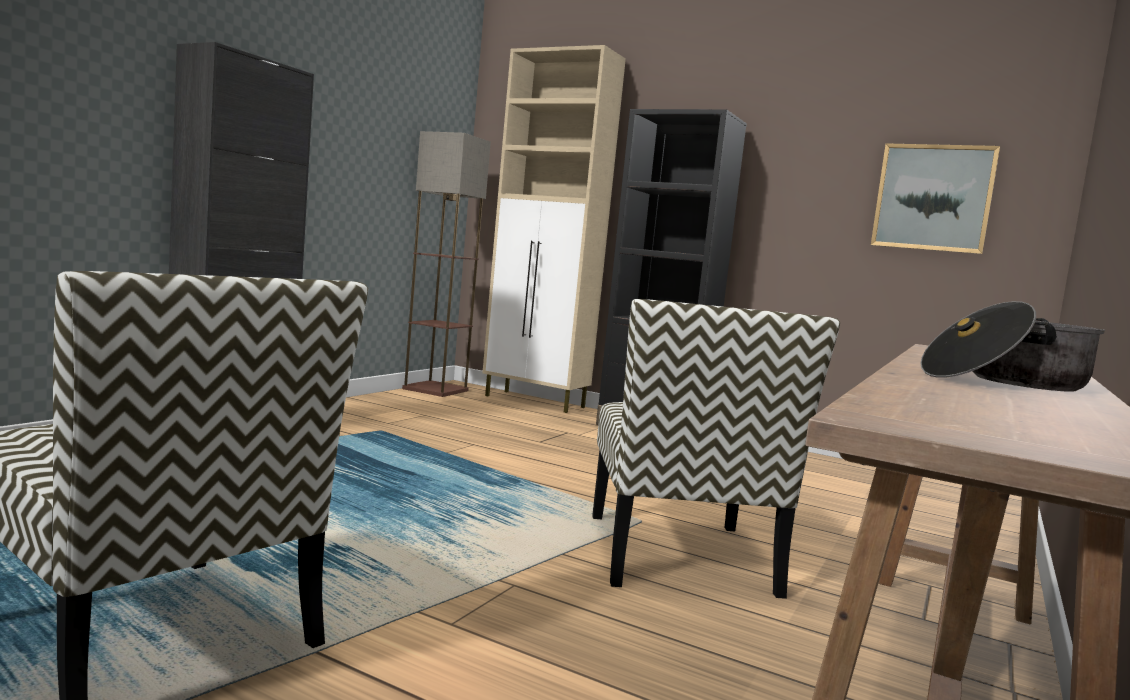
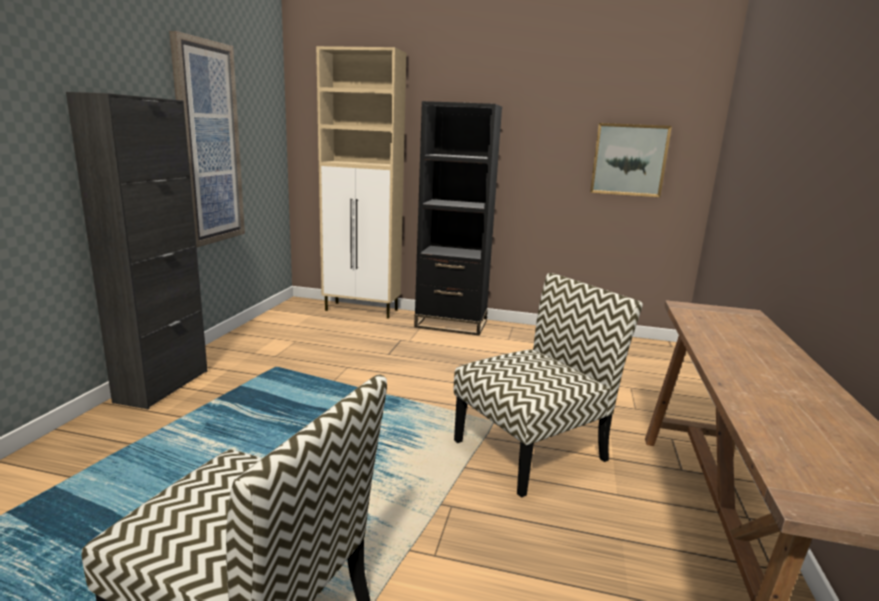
camera: 15 degrees left, 10 degrees up
(355, 150) = (208, 144): none -> picture
(436, 390) = (287, 310): floor lamp -> none
(681, 556) = (531, 449): chair -> chair turned 105 degrees counterclockwise
(1005, 381) = (773, 374): cooking pot -> none

